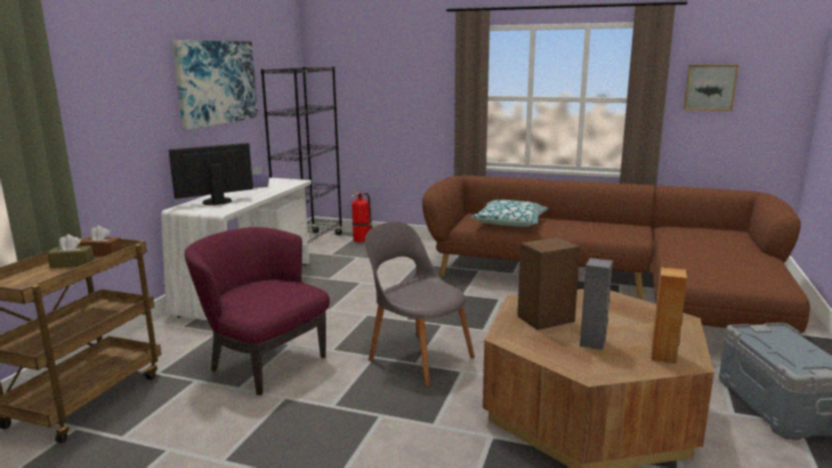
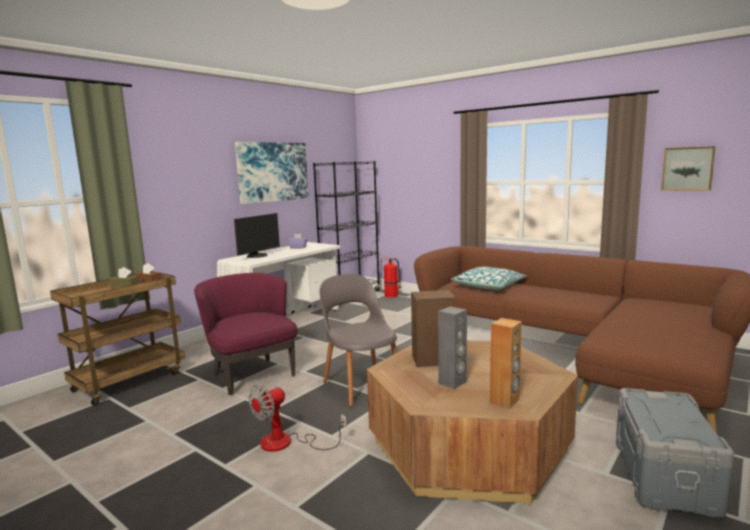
camera: 20 degrees right, 5 degrees down
(216, 201) = (258, 256): monitor -> monitor turned 135 degrees clockwise
(388, 444) = (287, 443): none -> fan

